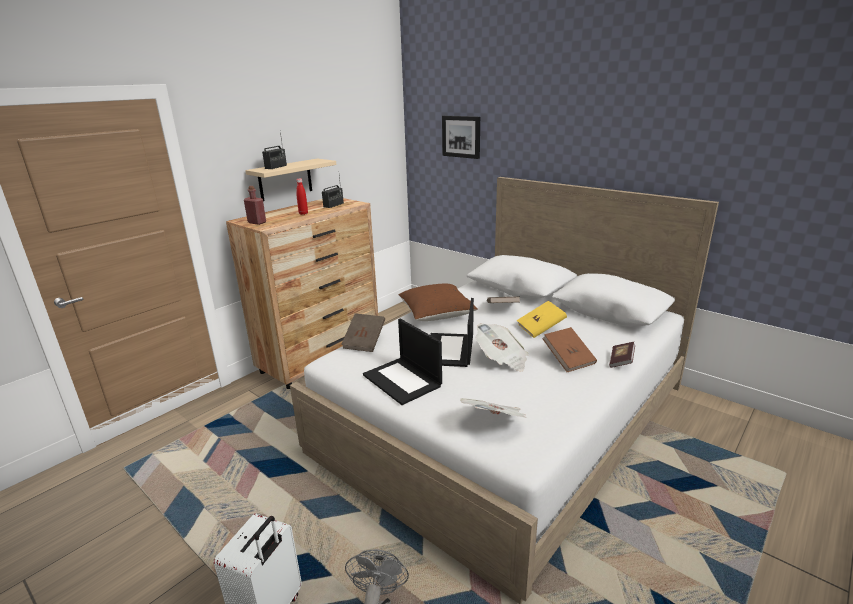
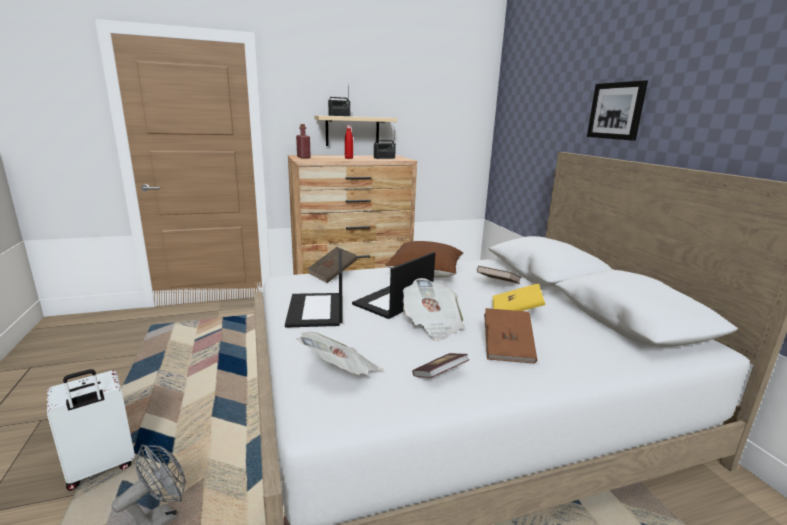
camera: 30 degrees right, 5 degrees down
(461, 136) = (538, 110): picture -> picture (616, 111)
(621, 361) = (576, 373): book -> book (439, 375)

